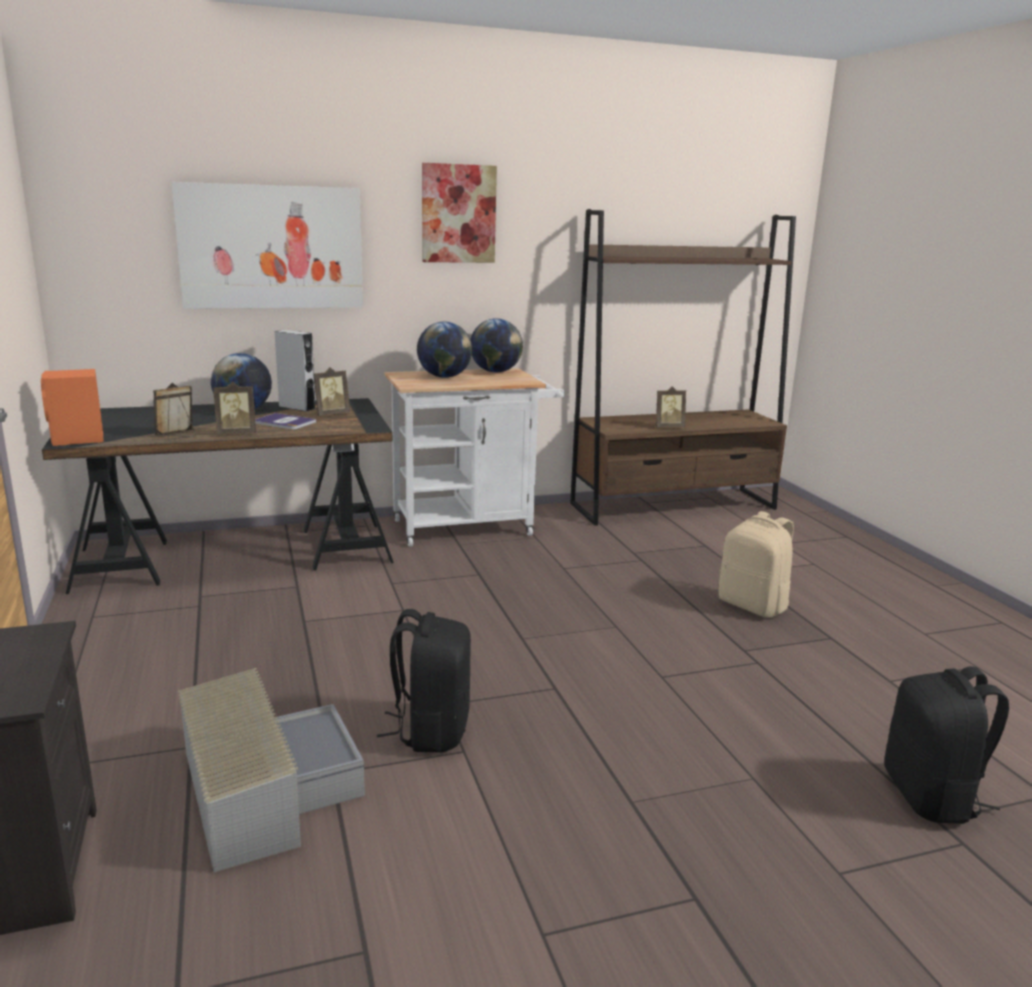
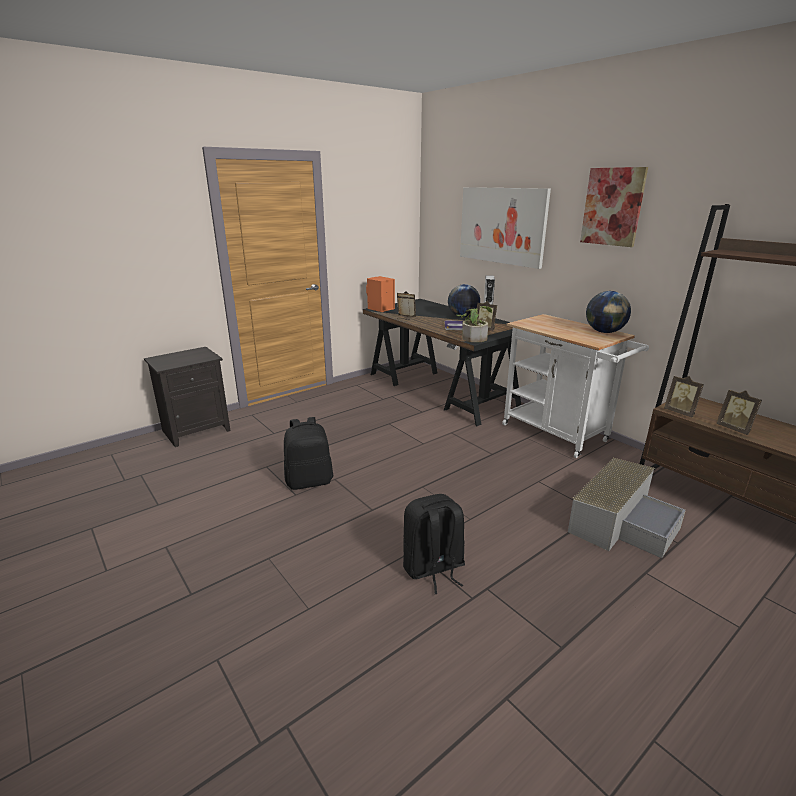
camera: 70 degrees right, 5 degrees up
(236, 433) = (423, 324): picture frame -> picture frame (680, 412)
(263, 787) = (252, 455): grey storage box -> grey storage box (621, 521)
(356, 425) = (473, 337): none -> potted plant
(444, 377) = (559, 325): globe -> none
(753, 606) = (578, 587): beige backpack -> none
(932, 797) = (317, 724): black backpack -> black backpack (433, 568)

